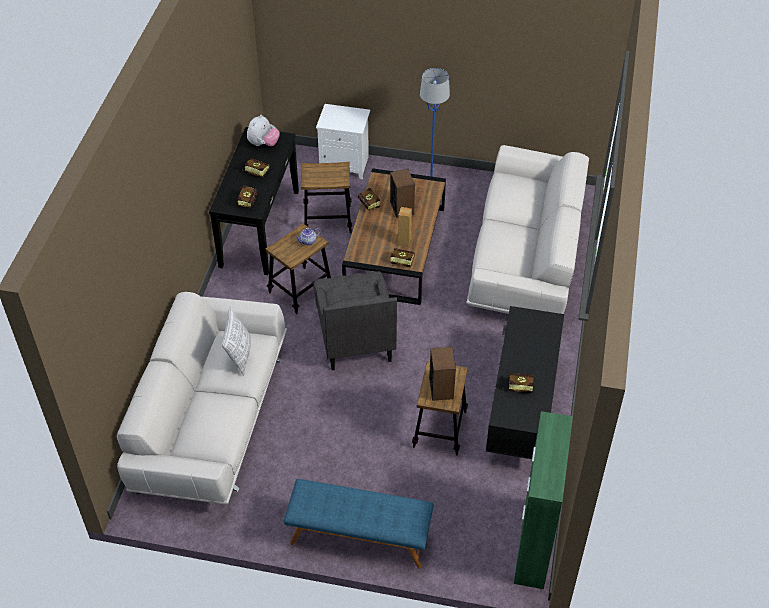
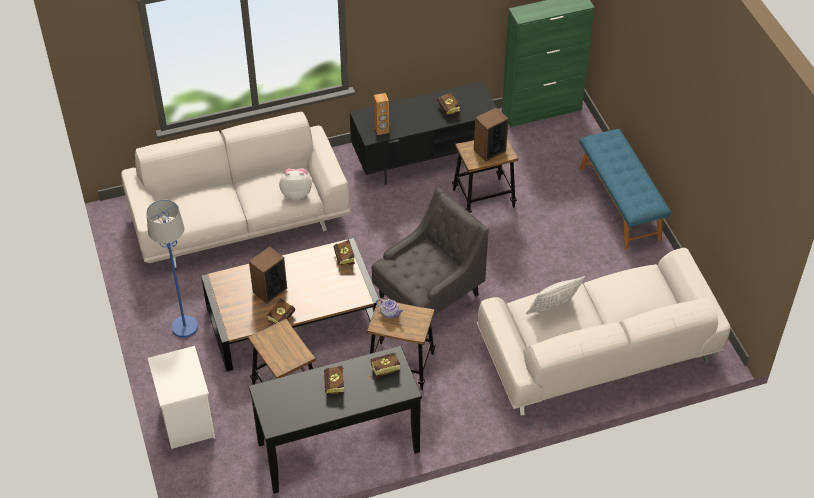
camera: 120 degrees left, 0 degrees up
(263, 144) = (284, 405): plush toy -> plush toy (296, 193)
(404, 242) = (317, 268): brown speaker -> brown speaker (381, 130)

